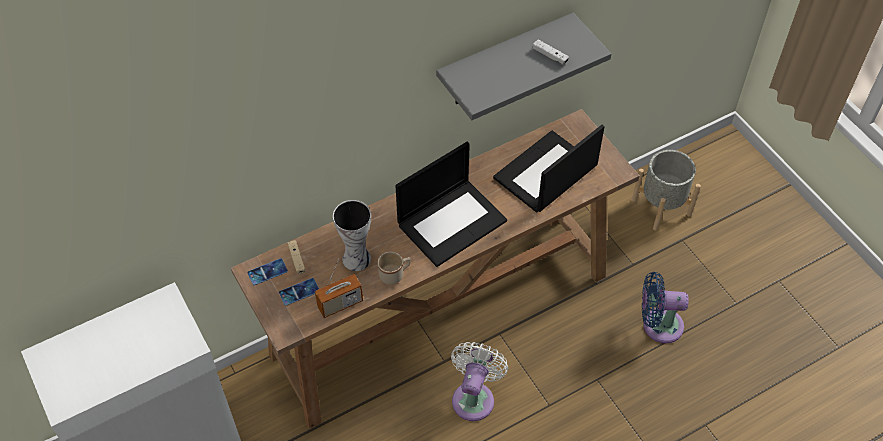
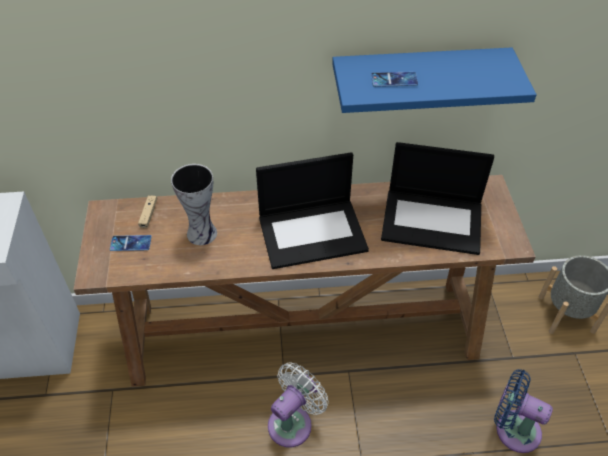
camera: 25 degrees right, 5 degrees down
(267, 272) = (116, 215): phone -> phone (394, 79)
(340, 304) = (159, 269): radio -> none
(395, 274) = (228, 261): beige mug -> none
(504, 61) = (418, 80): grey shelf -> blue shelf
(545, 173) = (433, 221): laptop -> laptop turned 150 degrees counterclockwise
(550, 55) = (463, 77): white game controller -> none

